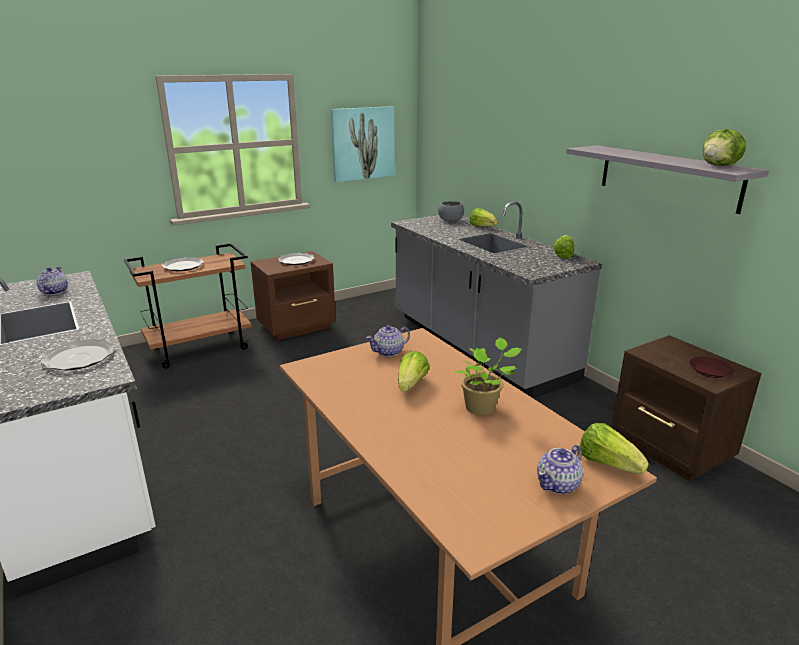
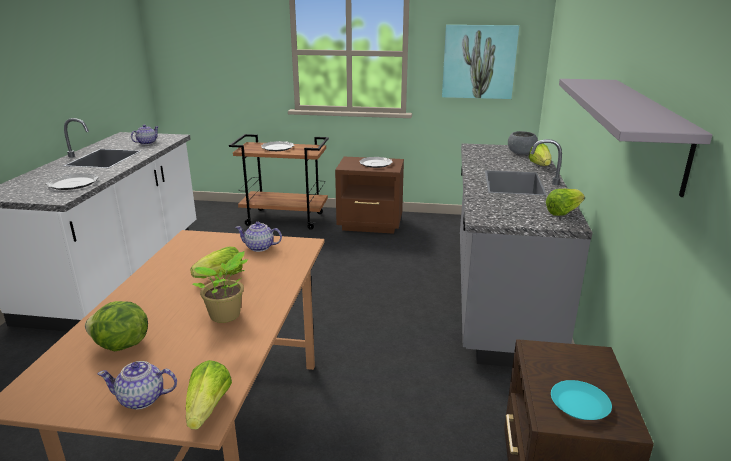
camera: 40 degrees right, 0 degrees up
(710, 371) = (579, 405): brown plate -> turquoise plate
(720, 166) = (654, 119): lettuce -> lettuce (121, 346)

